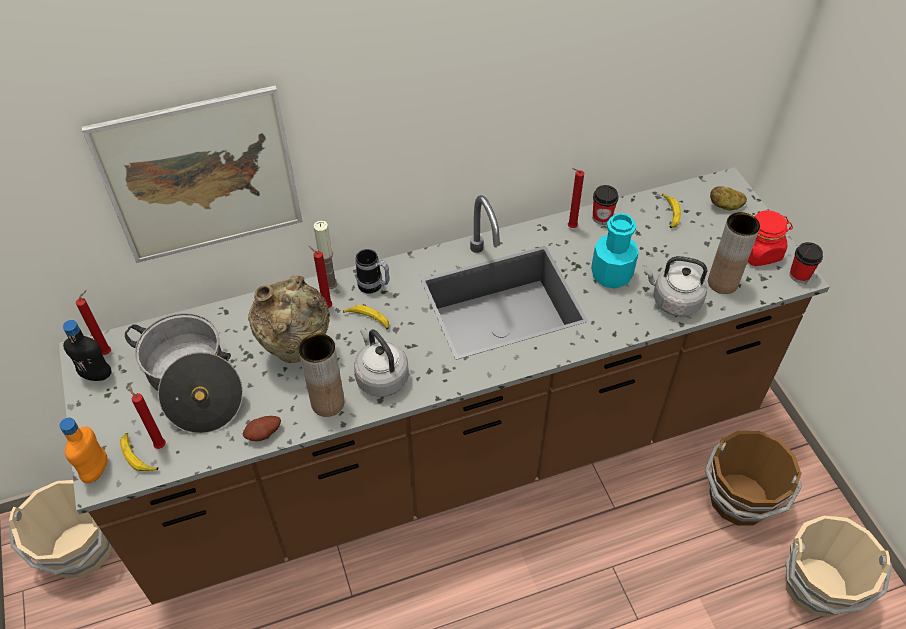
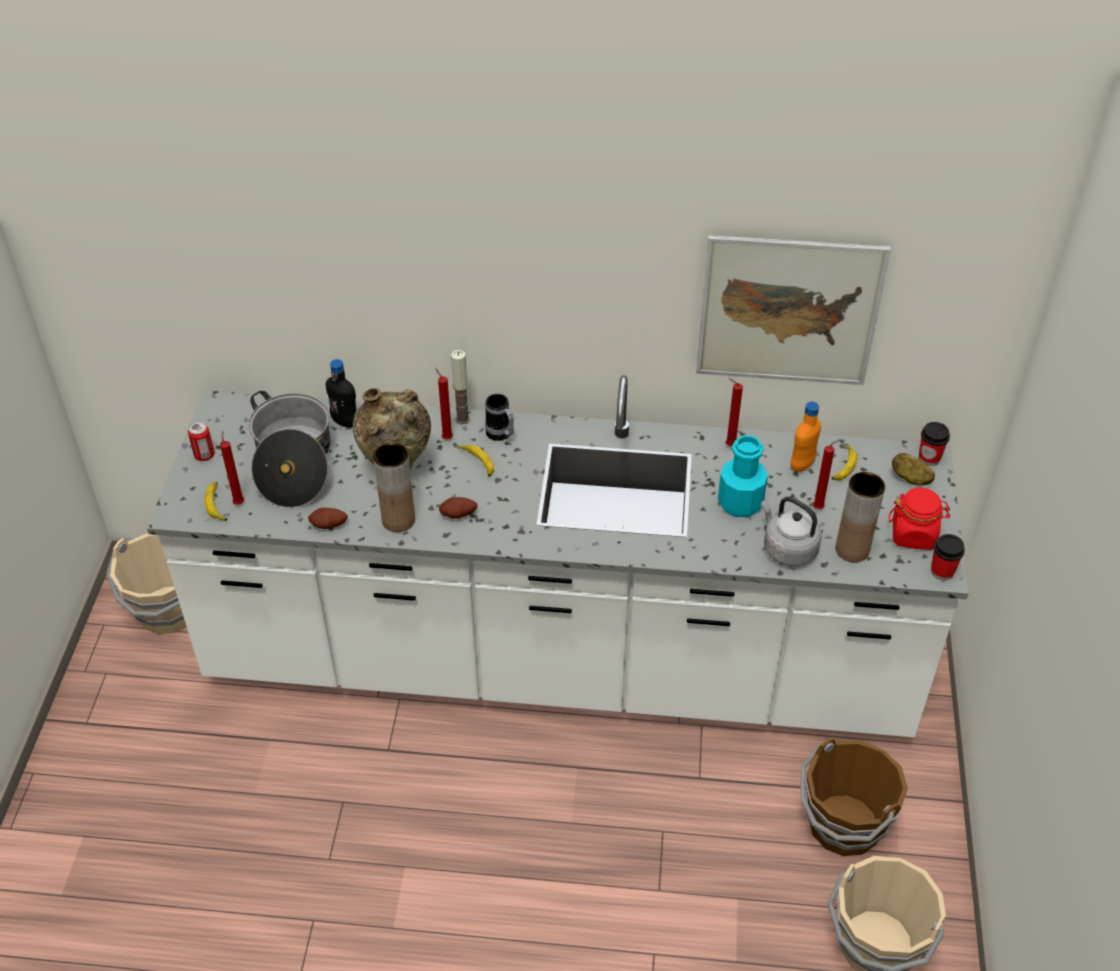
camera: 25 degrees right, 5 degrees down
(96, 375) = (219, 427): black bottle -> black bottle (345, 422)
(96, 470) = (178, 504): orange bottle -> orange bottle (802, 465)
(97, 409) = (204, 455): none -> can
(108, 352) = (238, 412): red candle -> red candle (819, 508)
(202, 177) = (359, 273): picture -> picture (788, 311)
(381, 377) = (458, 515): grey kettle -> potato
(453, 456) = (560, 662): brown counter -> white counter
(602, 217) = (768, 446): cup -> cup (929, 458)

